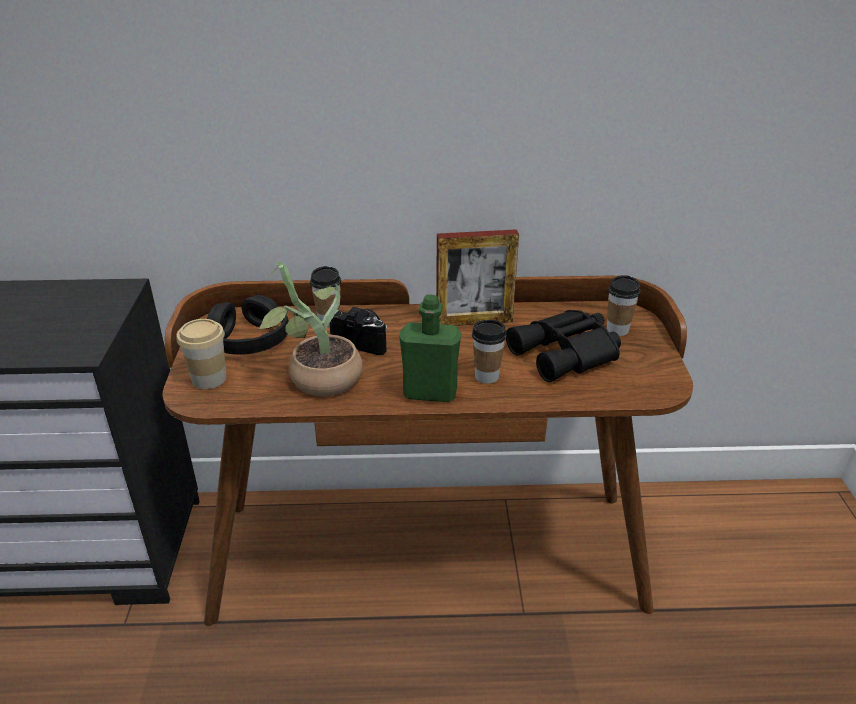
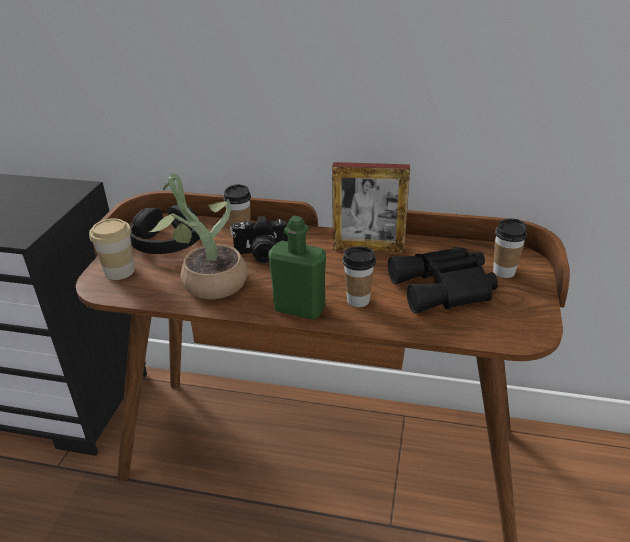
camera: 15 degrees right, 0 degrees up
(363, 341) = (261, 254): camera -> camera turned 135 degrees clockwise

